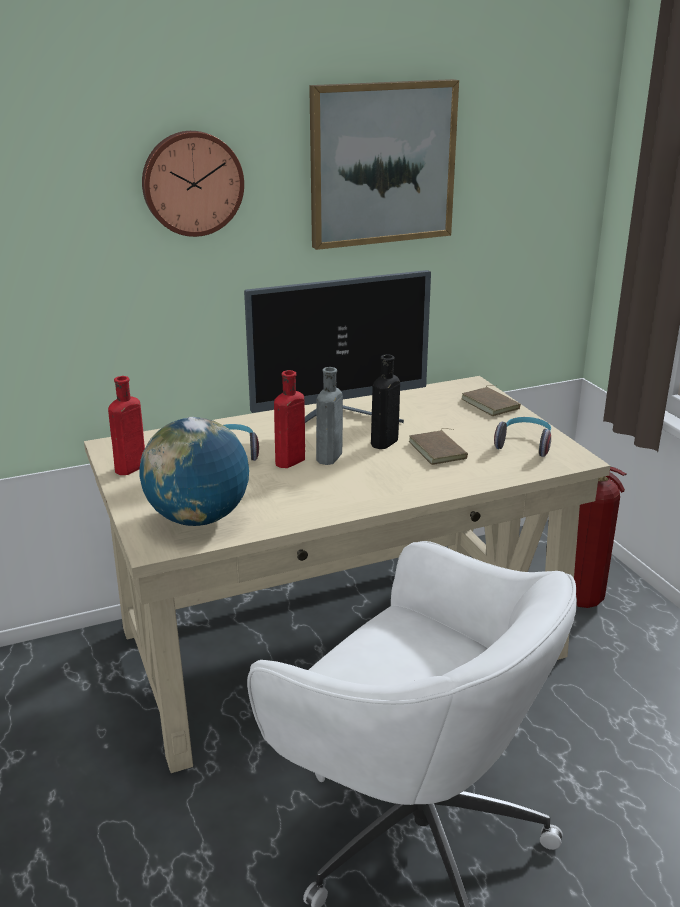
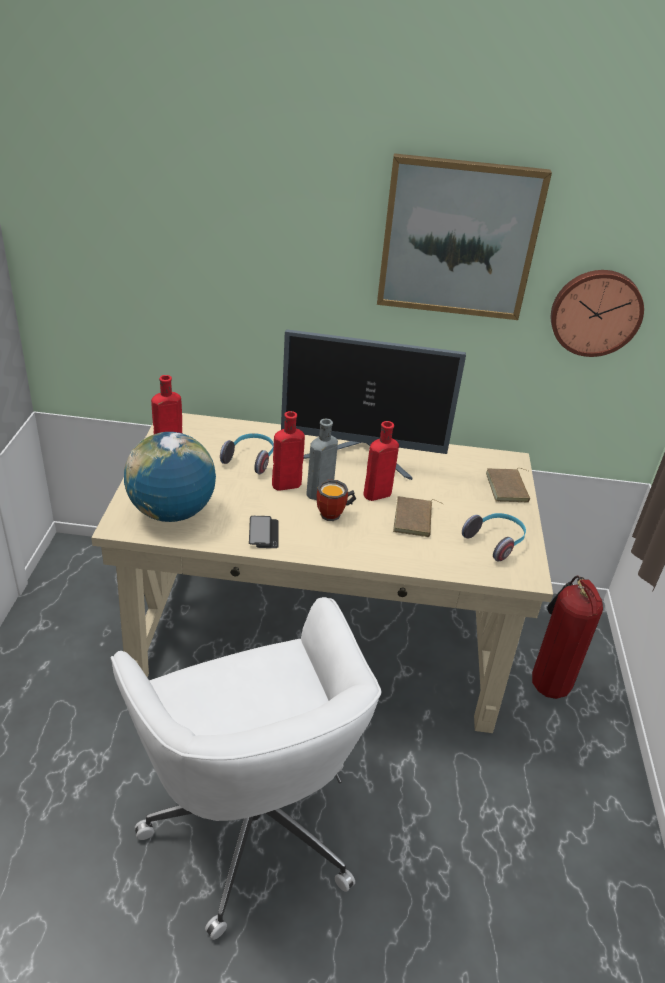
camera: 25 degrees right, 10 degrees up
(192, 183) = (272, 223): wall clock -> wall clock (595, 312)
(312, 505) = (263, 533): none -> phone
(363, 469) = (335, 515): none -> mug
(383, 443) = (375, 494): black bottle -> red bottle

